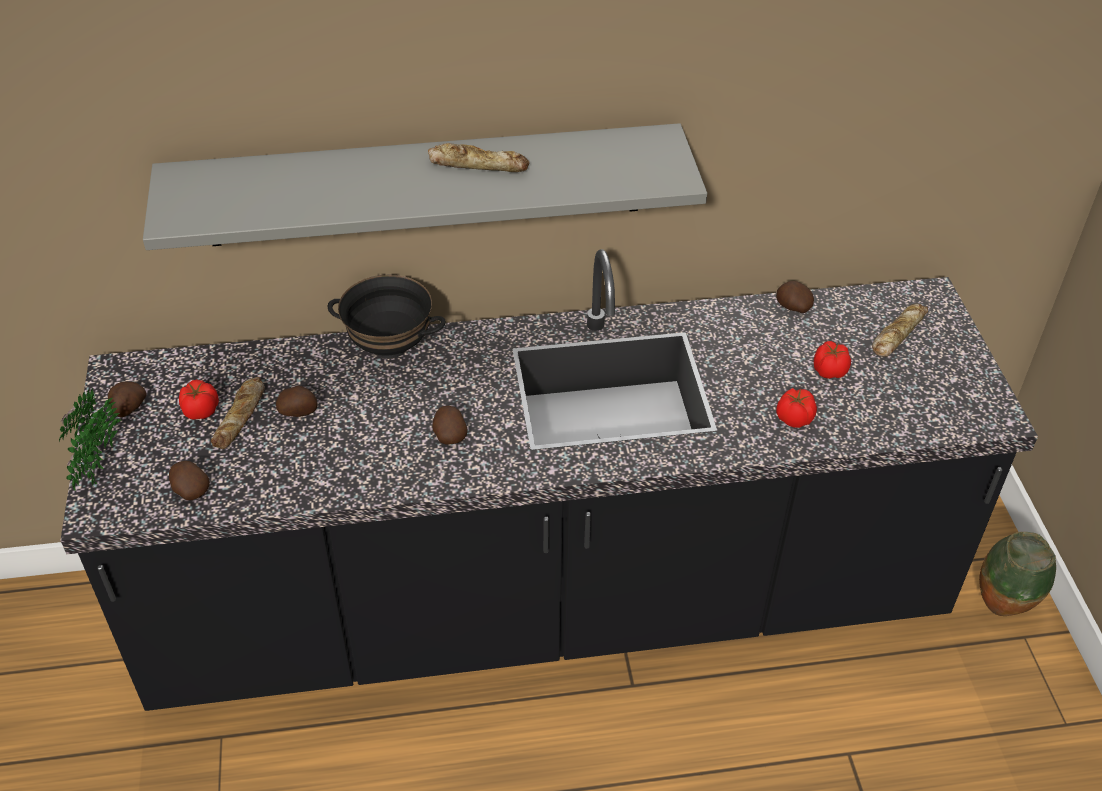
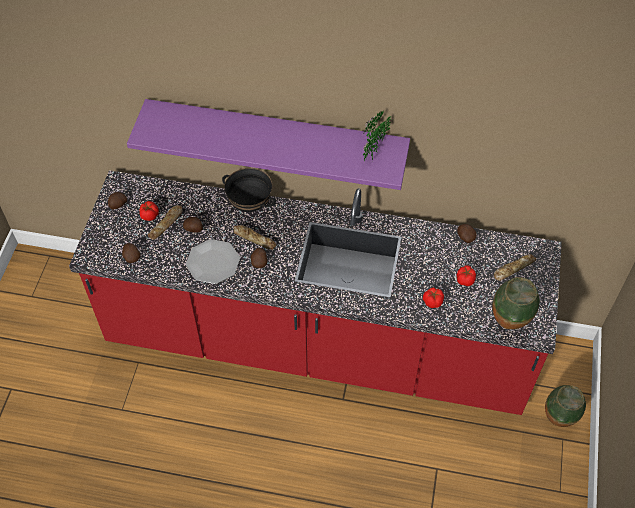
camera: 20 degrees right, 10 degrees up
(96, 468) = (94, 233): potted plant -> potted plant (372, 150)
(360, 458) = (213, 262): none -> plate
(425, 185) = (276, 136): grey shelf -> purple shelf
(478, 164) = (296, 139): bread -> bread (254, 238)
(548, 608) = (317, 345): black counter -> red counter
(941, 418) = (509, 324): none -> vase

